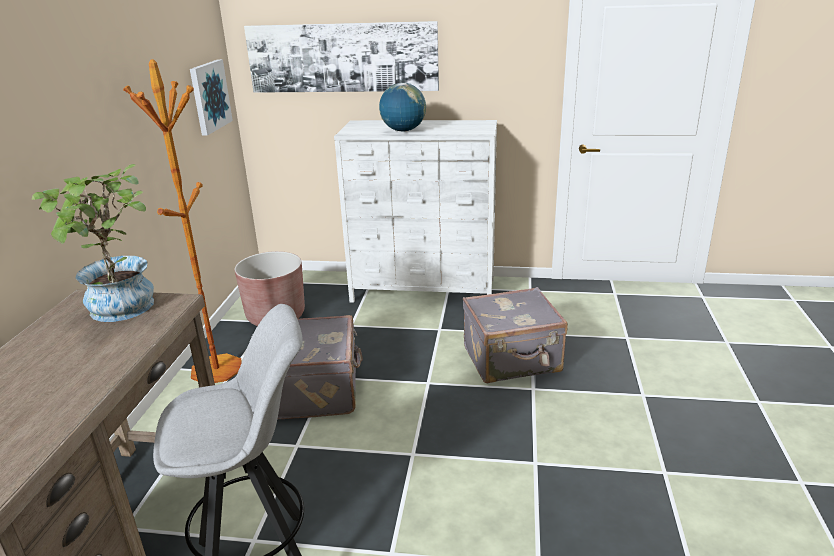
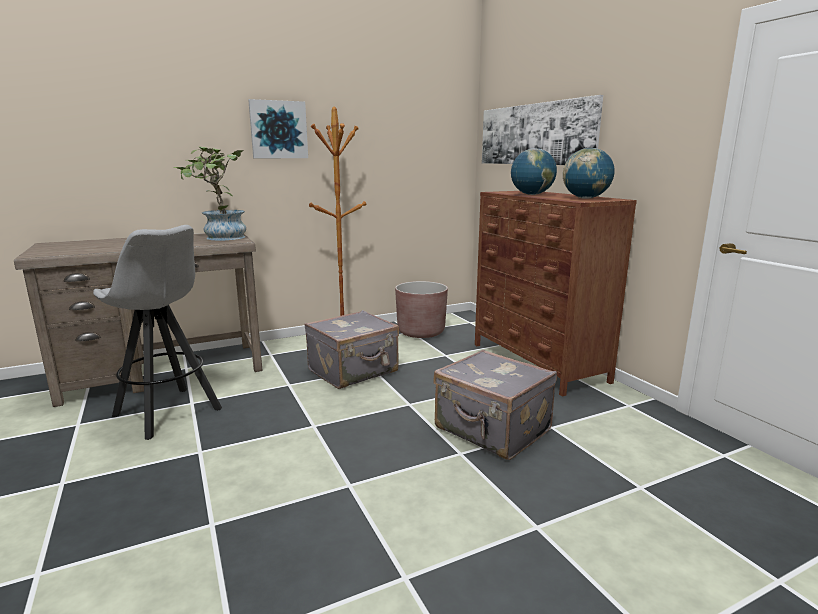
camera: 55 degrees right, 10 degrees down
(209, 96) = (437, 158): picture -> picture (278, 130)
(423, 290) = (538, 362): white dresser -> brown dresser
(464, 127) = (585, 198): none -> globe

